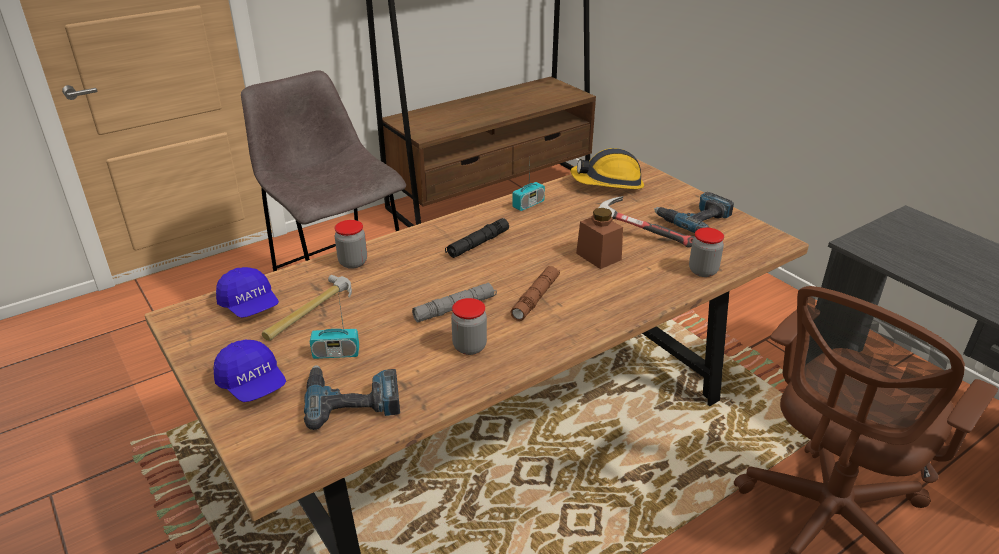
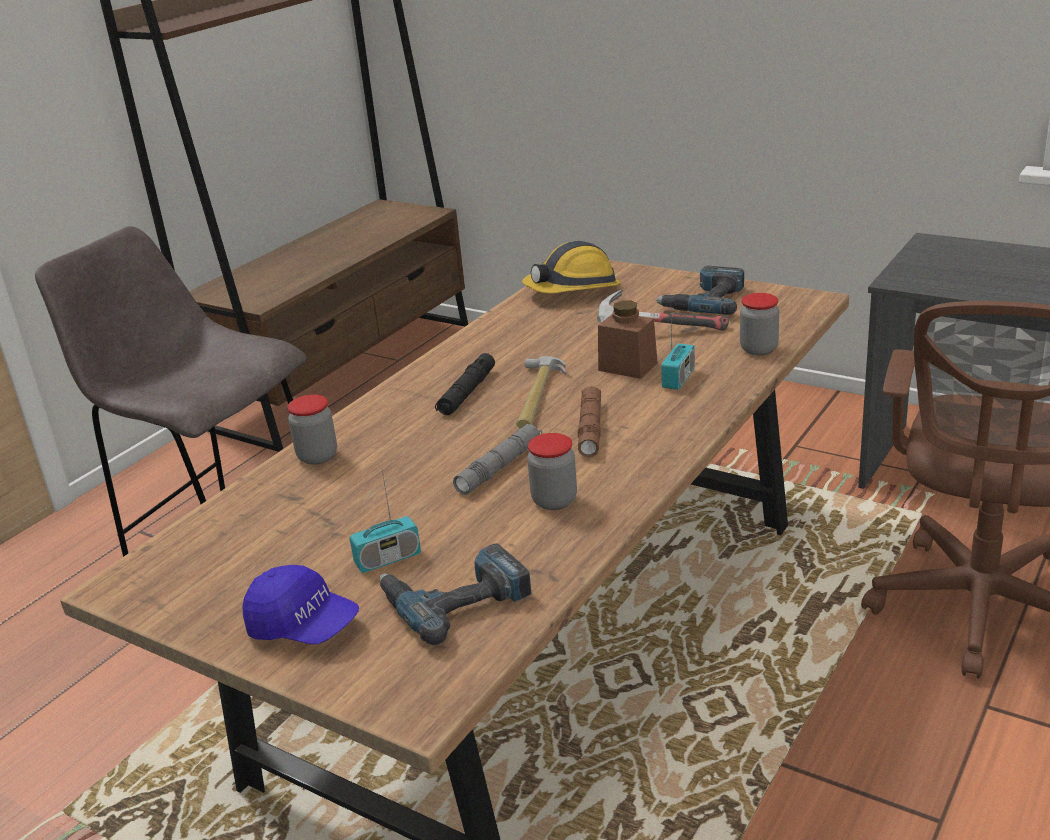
camera: 20 degrees left, 5 degrees down
(250, 306) = (215, 544): blue cap -> none
(308, 311) = (306, 526): hammer -> hammer (536, 396)
(528, 204) = (494, 335): radio -> radio (678, 379)

